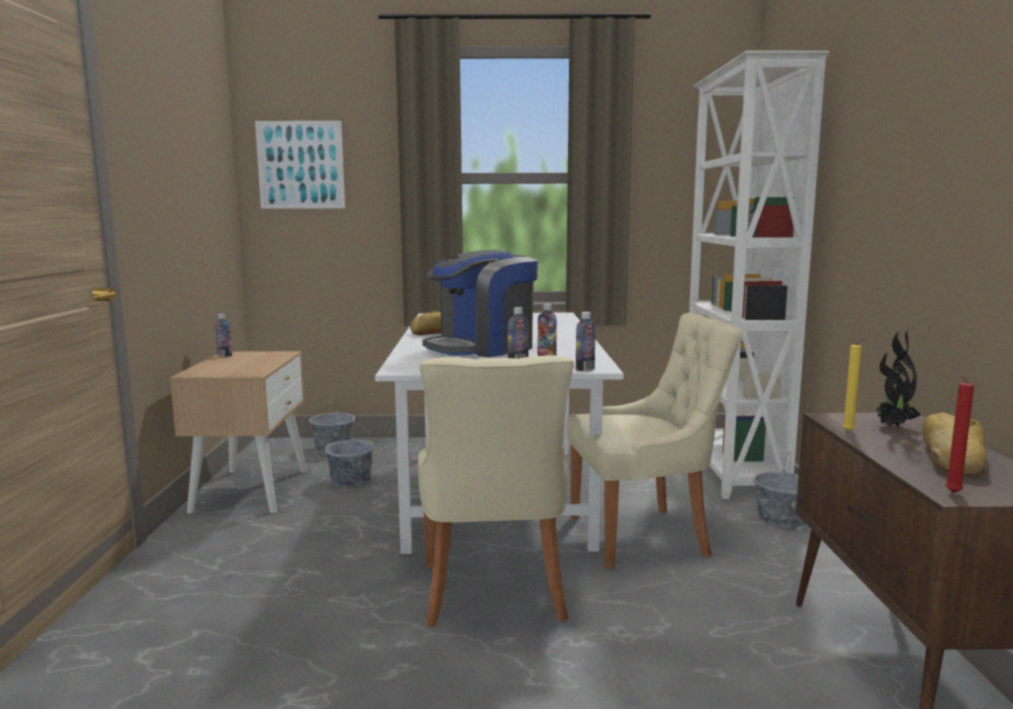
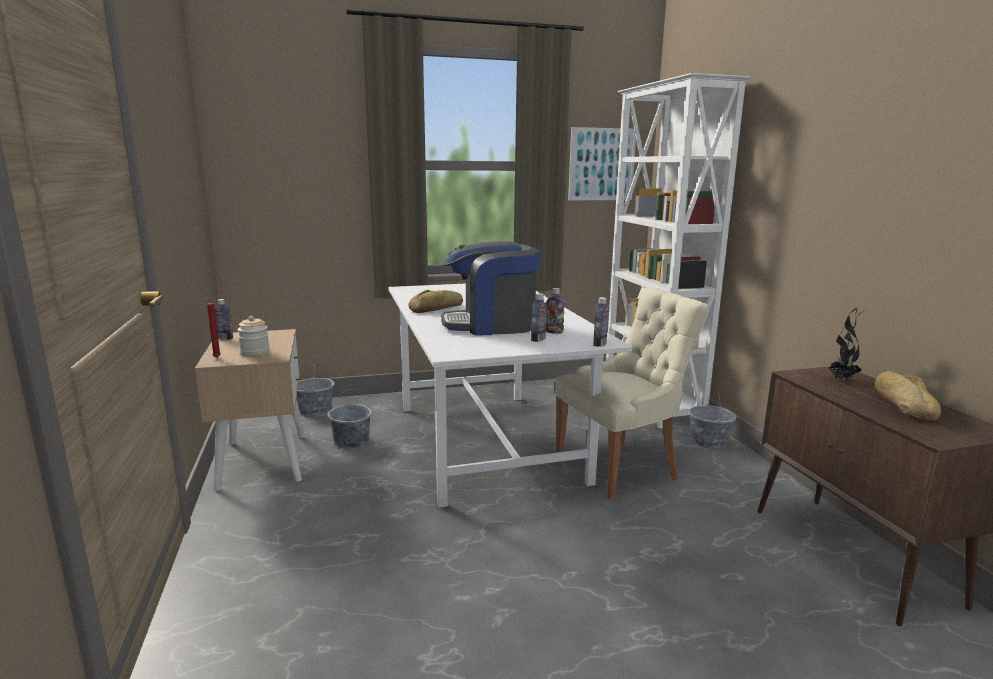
camera: 15 degrees left, 5 degrees up
(239, 368) = (255, 352): none -> jar
(300, 165) = (269, 150): picture -> picture (602, 164)
(482, 348) = (491, 325): coffee machine -> coffee machine turned 45 degrees clockwise
(493, 594) = (537, 534): beige chair -> none
(850, 432) = (820, 387): yellow candle -> none
(950, 492) = (932, 437): red candle -> red candle (216, 357)

